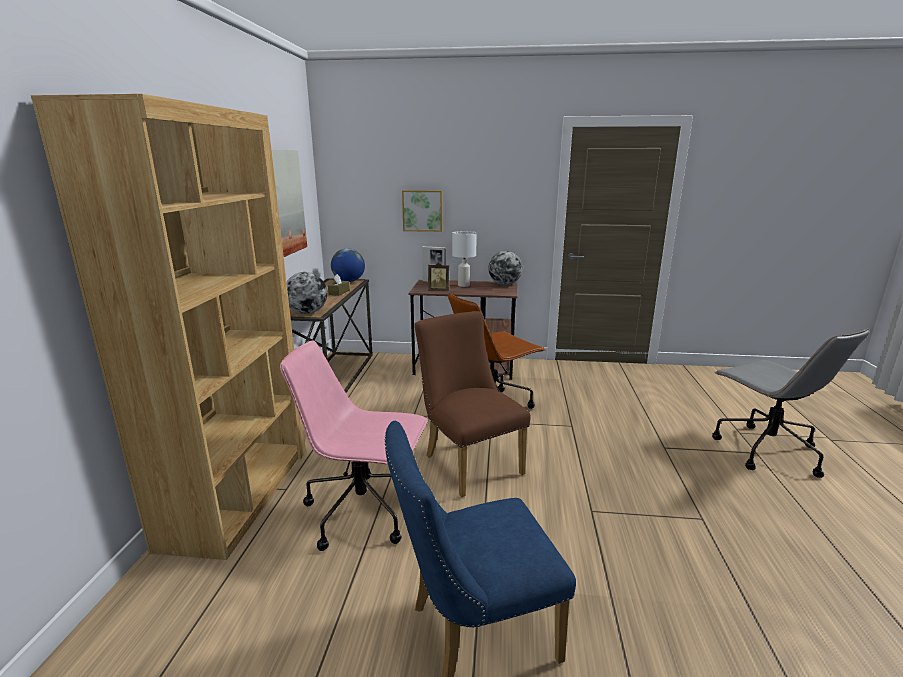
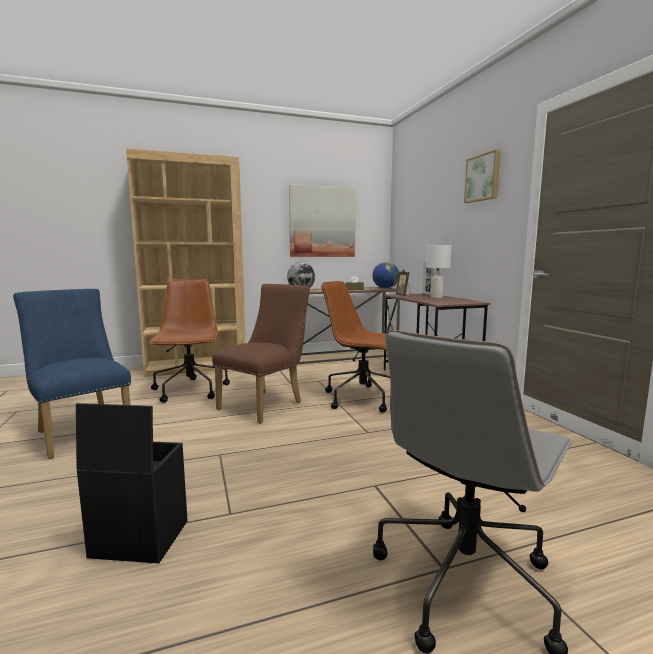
camera: 65 degrees right, 10 degrees down
(364, 512) = (190, 391): pink office chair -> brown office chair
(422, 210) = (434, 229): picture -> picture (483, 178)
(505, 284) = (469, 301): globe -> none
(742, 573) = (138, 539): none -> black storage box

